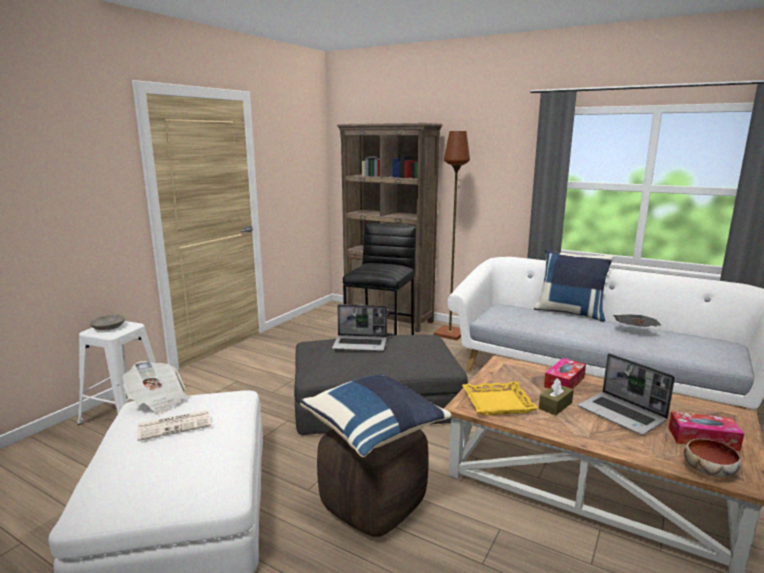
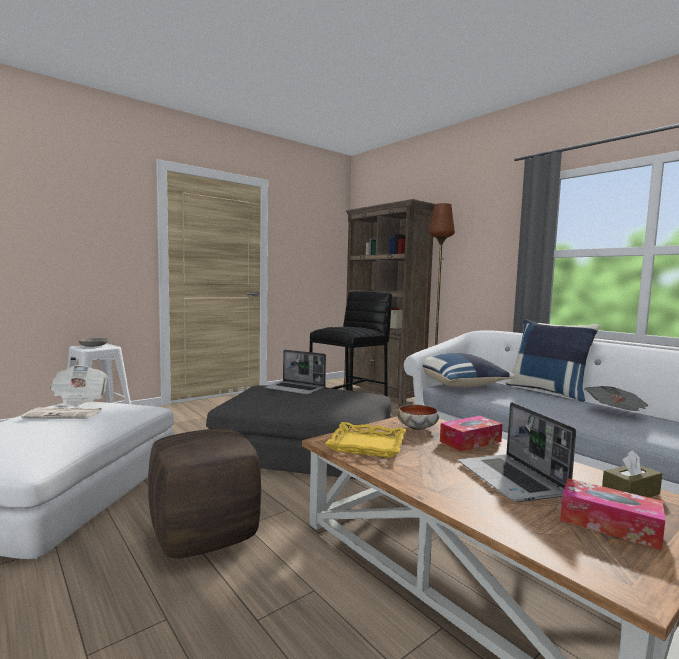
camera: 20 degrees right, 10 degrees down
(375, 431) = (202, 440): blue pillow -> blue pillow (460, 386)
(555, 406) = (432, 458): brown tissue box -> brown tissue box (630, 493)
(709, 470) = (580, 560): bowl -> bowl (418, 428)

